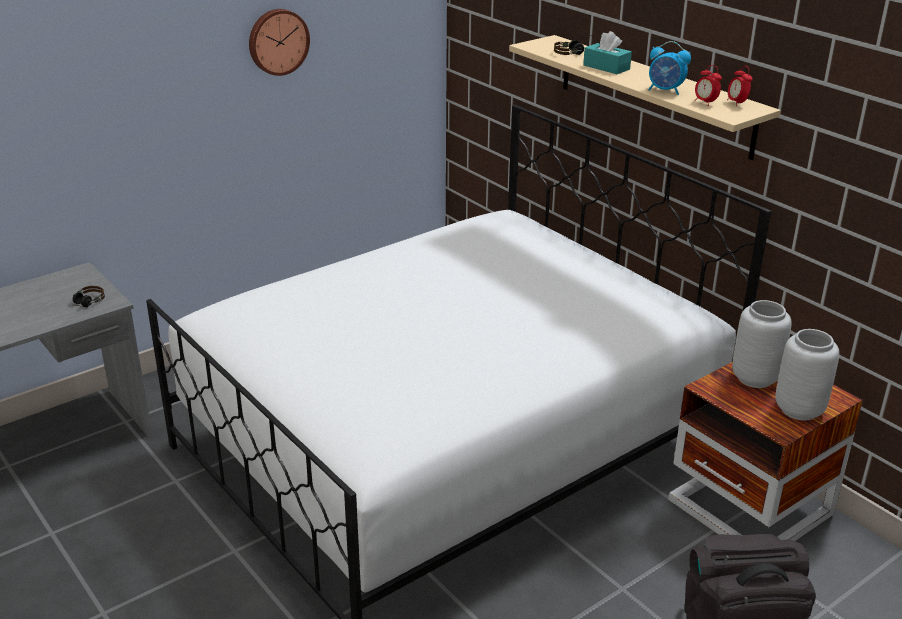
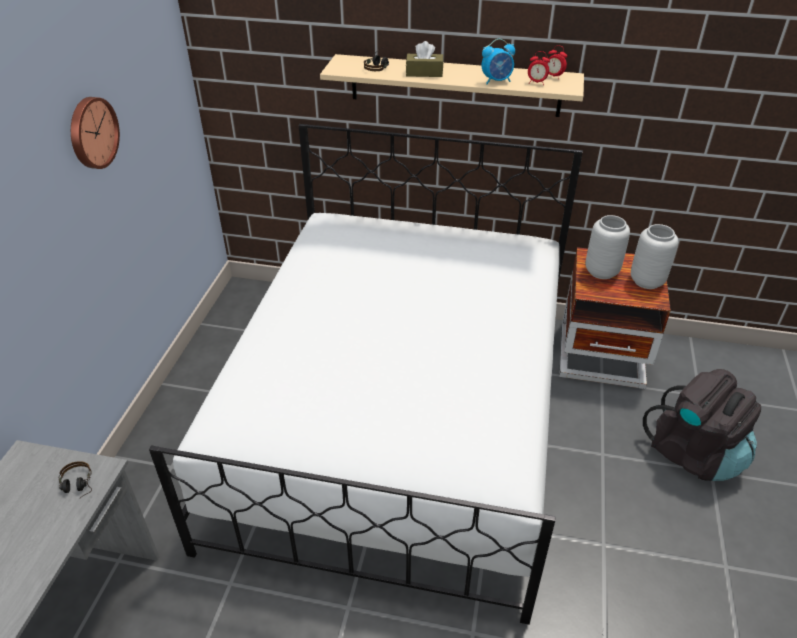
camera: 40 degrees left, 10 degrees up
(606, 67) = (424, 73): turquoise tissue box -> brown tissue box

